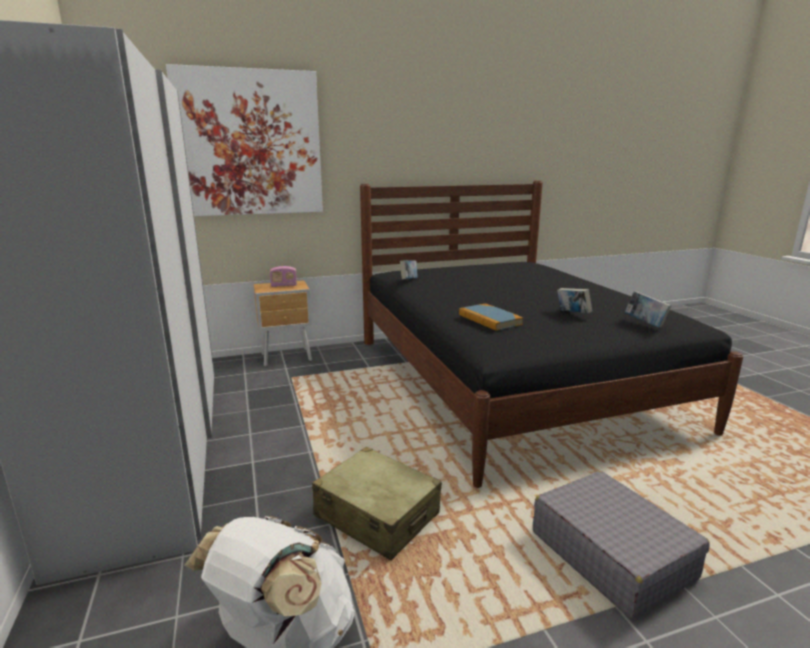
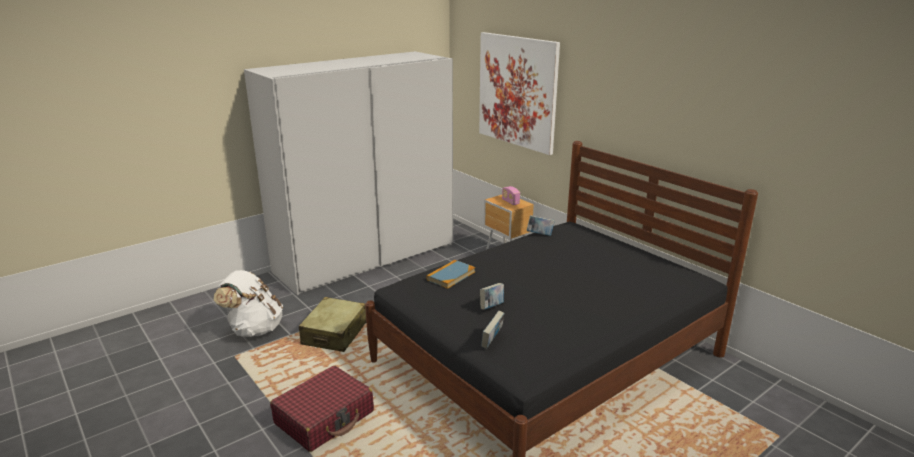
camera: 70 degrees right, 5 degrees up
(611, 554) = (325, 418): grey suitcase -> red suitcase

